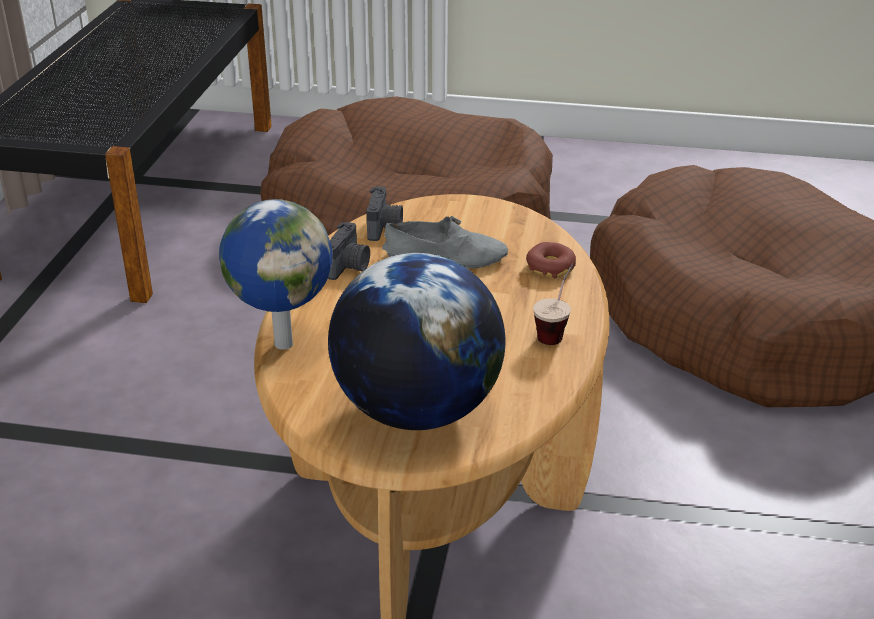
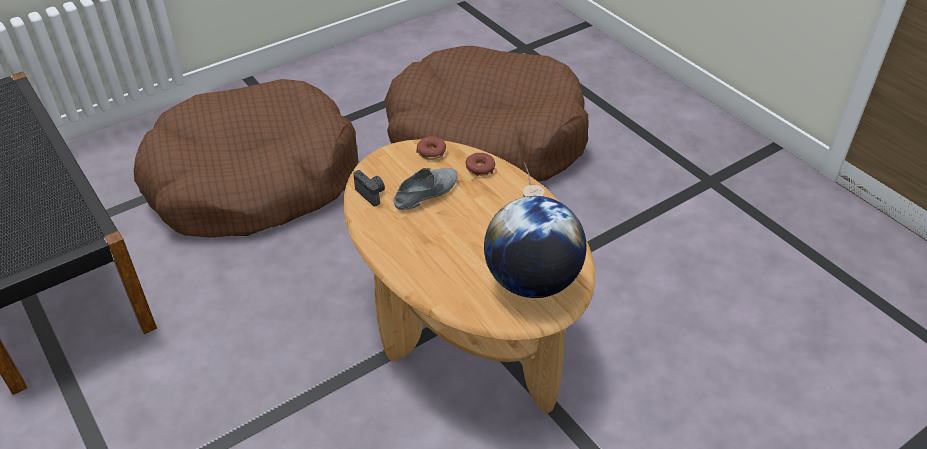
camera: 45 degrees left, 10 degrees up
(283, 343) = (424, 291): globe -> none
(349, 267) = (389, 228): camera -> none
(517, 224) = (431, 152): none -> donut

